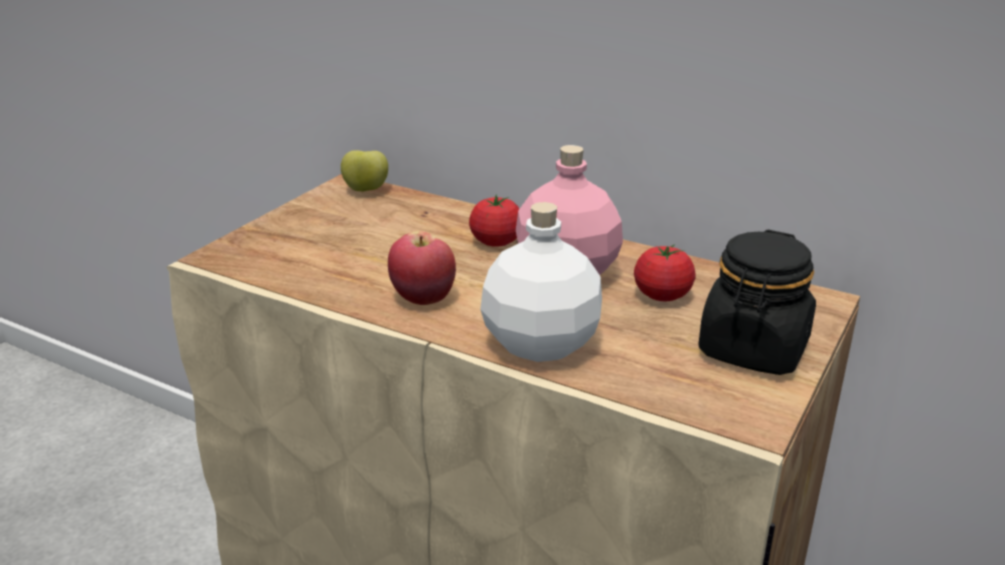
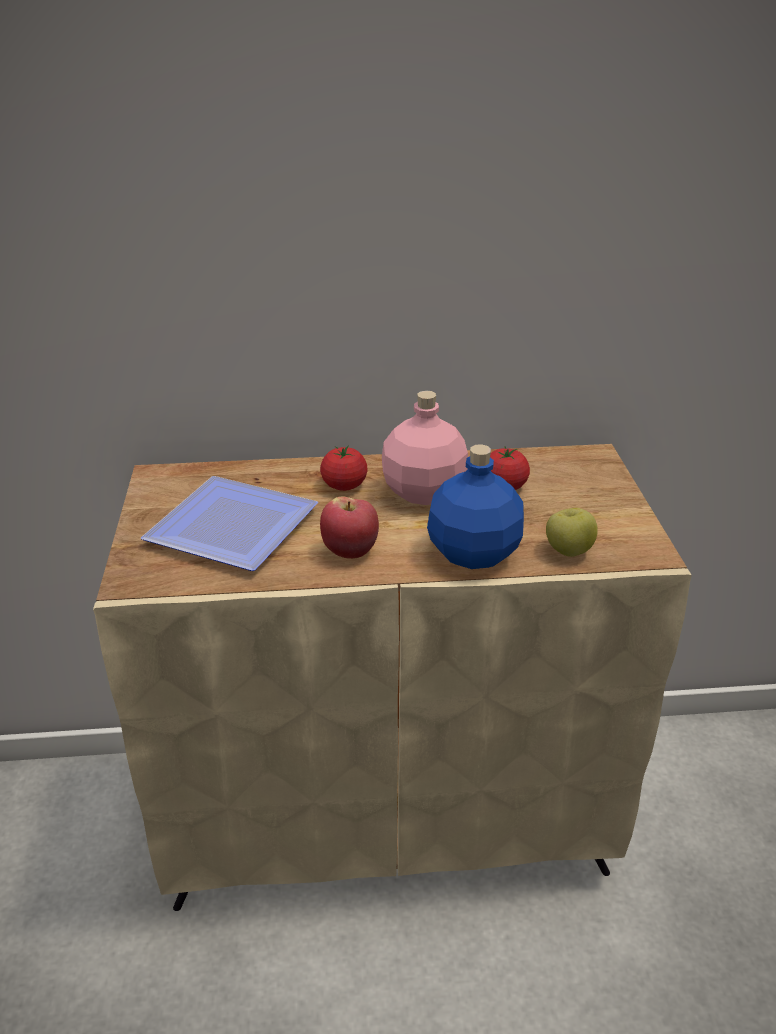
camera: 35 degrees left, 5 degrees up
(348, 247) = (234, 531): none -> plate
(366, 190) = (180, 475): apple -> apple (568, 551)
(541, 342) = (473, 552): white bottle -> blue bottle
(753, 349) = (598, 505): black jar -> none

